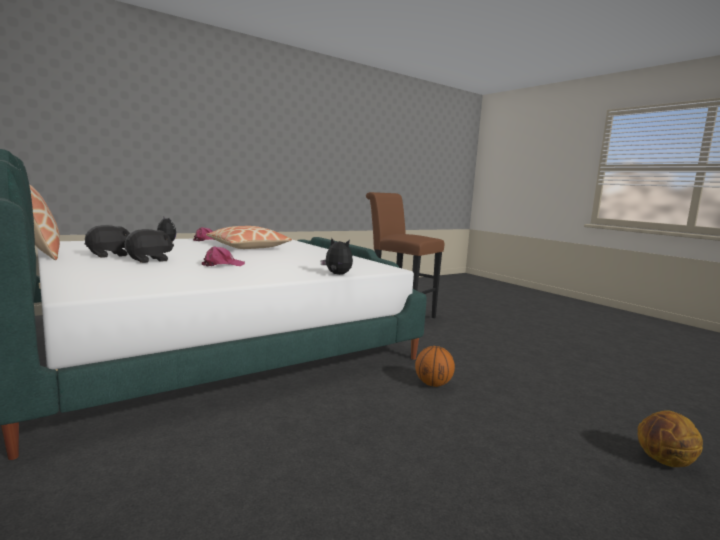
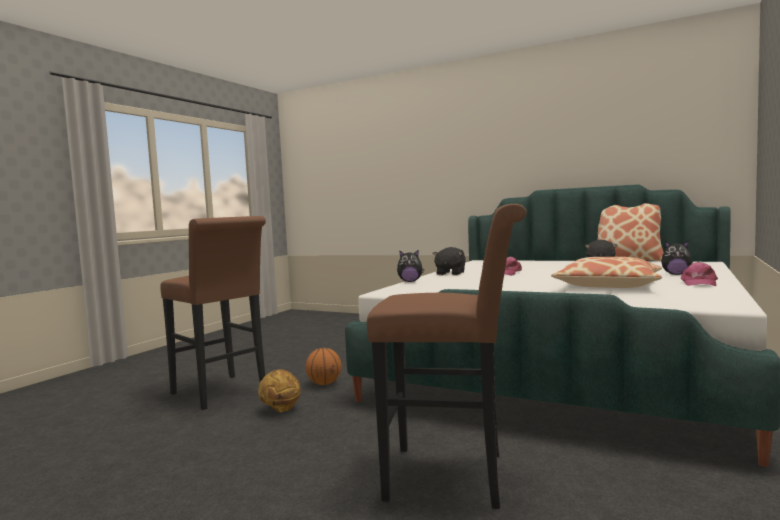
camera: 155 degrees right, 5 degrees down
(149, 260) = (559, 268): black plush toy -> black plush toy (450, 273)
(547, 404) = (222, 393): none -> brown stool
(664, 462) = (164, 380): basketball -> basketball (280, 410)

